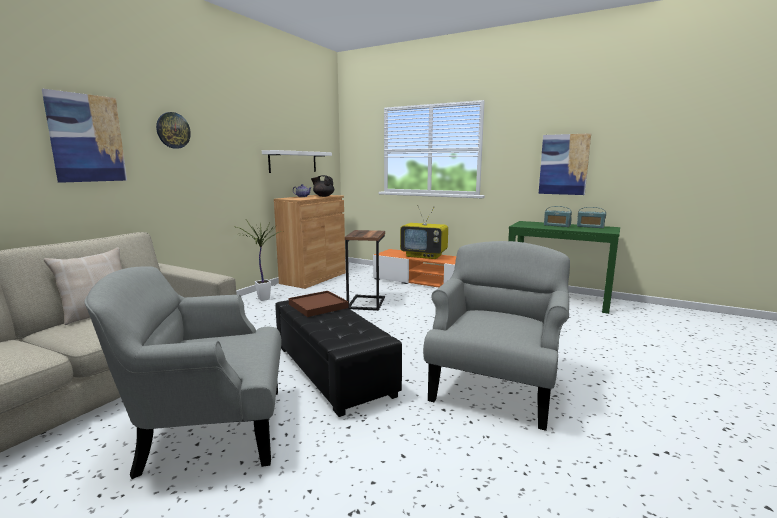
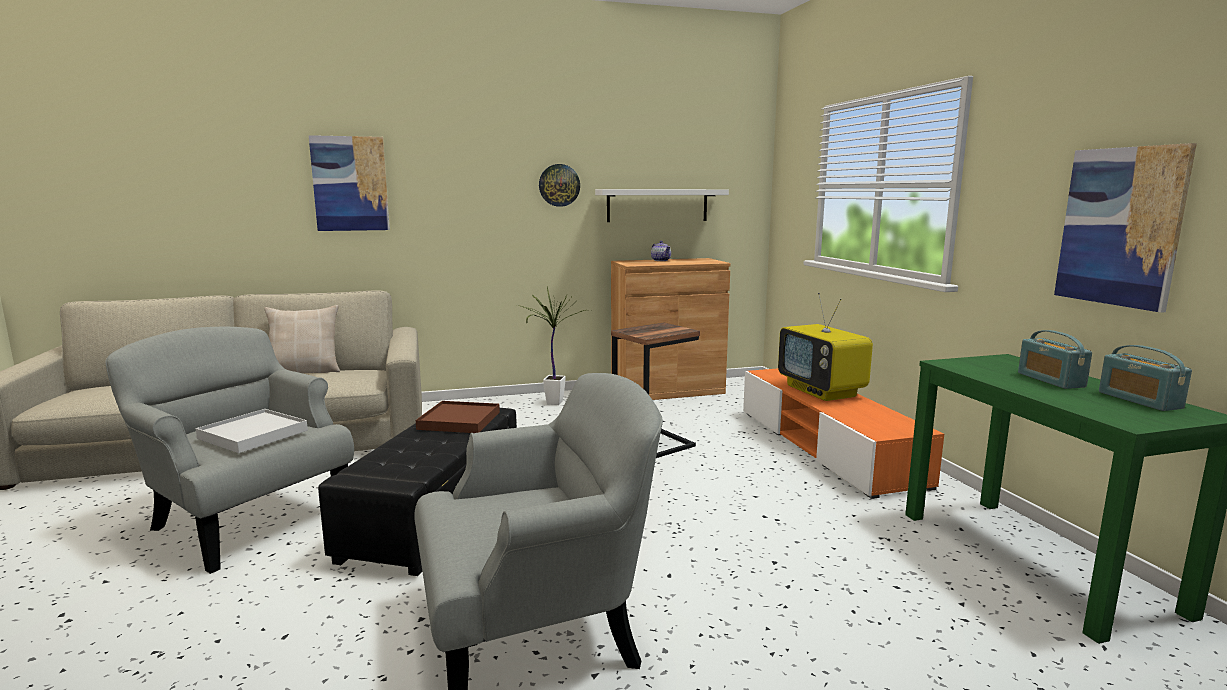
camera: 45 degrees right, 0 degrees up
(173, 130) = (454, 169): wall clock -> wall clock (559, 185)
(234, 348) = (253, 434): none -> white tray
(323, 196) = (691, 262): black teapot -> none

